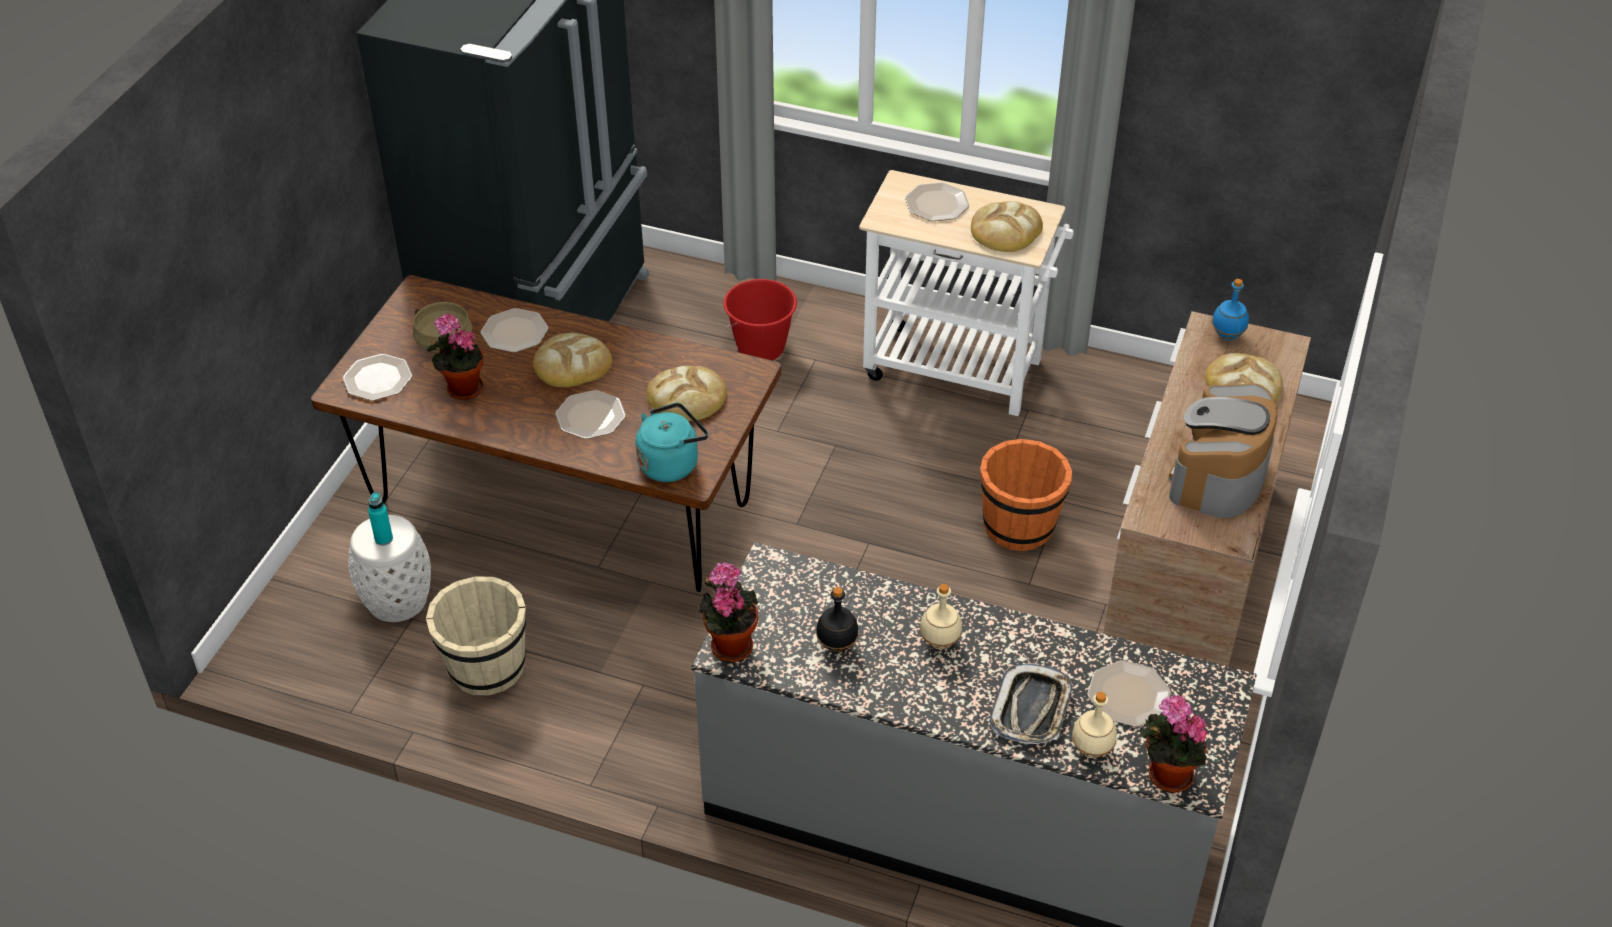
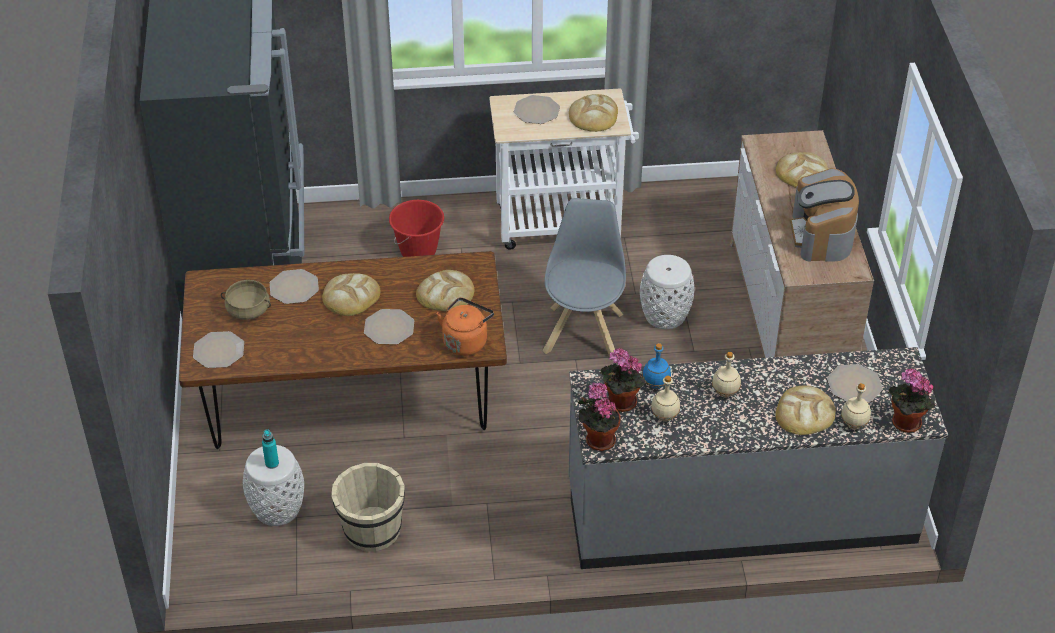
camera: 25 degrees left, 0 degrees up
(461, 389) = (285, 338): potted plant -> potted plant (619, 403)
(671, 463) = (466, 341): turquoise kettle -> orange kettle
(836, 645) = (664, 417): black bottle -> beige bottle
(902, 510) = (584, 330): none -> grey chair
(1019, 525) = (665, 315): orange bucket -> white stool
(1031, 709) = (804, 413): tray -> bread
(1227, 336) = (773, 144): blue bottle -> blue bottle (656, 384)

